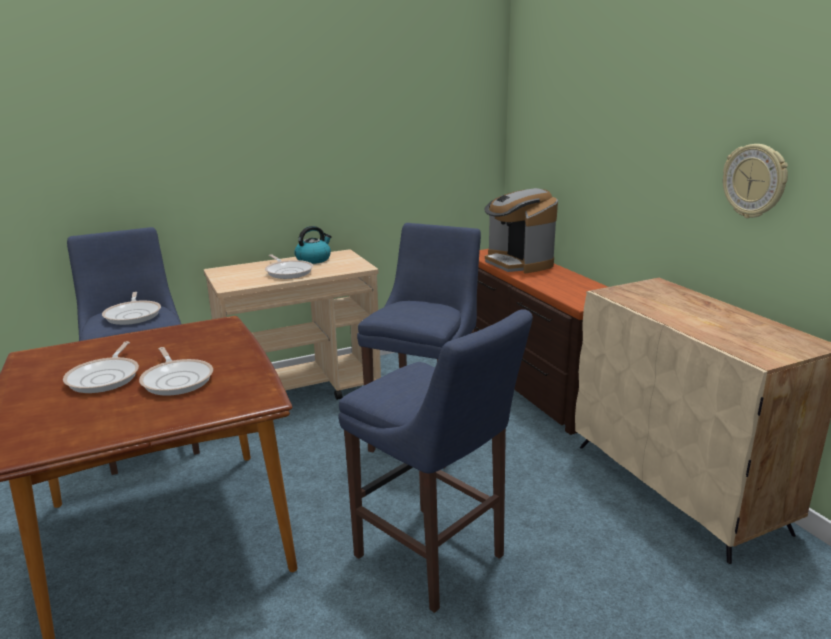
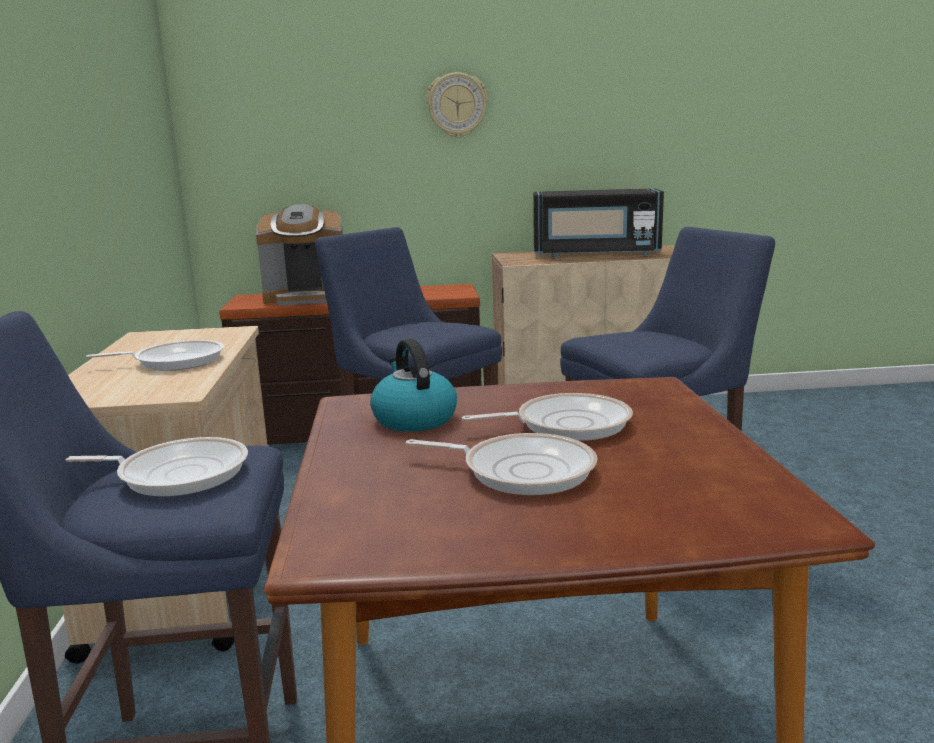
camera: 70 degrees left, 5 degrees down
(313, 259) = (139, 348): kettle -> kettle (413, 419)
(703, 316) = (595, 254): none -> black microwave
(755, 181) = (571, 143): wall clock -> wall clock (457, 105)

